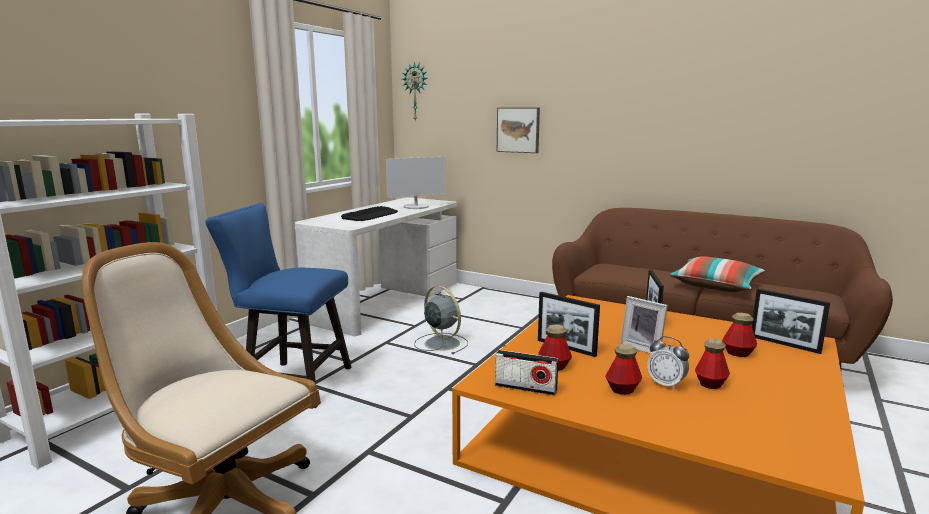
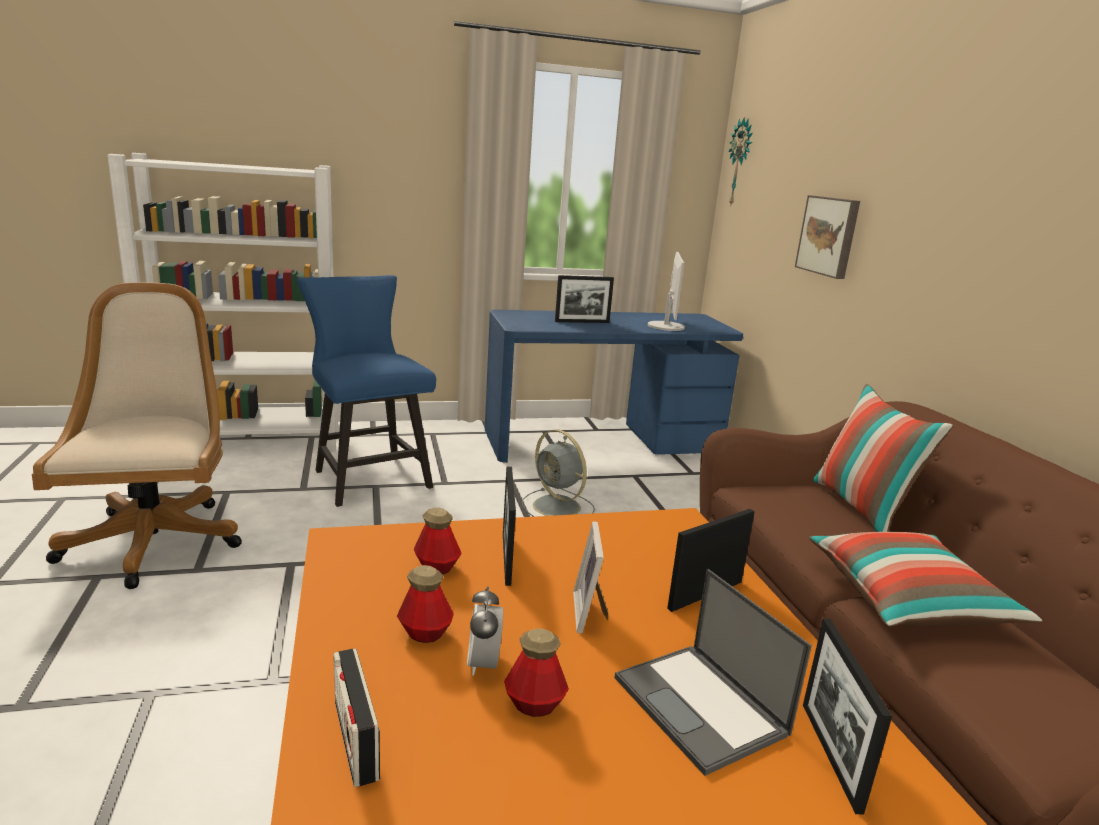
camera: 45 degrees right, 5 degrees up
(370, 215) = (582, 322): keyboard -> picture frame
(386, 301) = (602, 441): white desk -> blue desk
(416, 207) = (666, 326): monitor -> monitor turned 105 degrees counterclockwise
(441, 343) = (558, 507): grey fan -> grey fan turned 135 degrees clockwise
(525, 388) = (354, 567): radio -> radio (356, 740)
(632, 264) = (862, 508): none -> pillow
(738, 353) = (701, 706): bottle -> laptop

